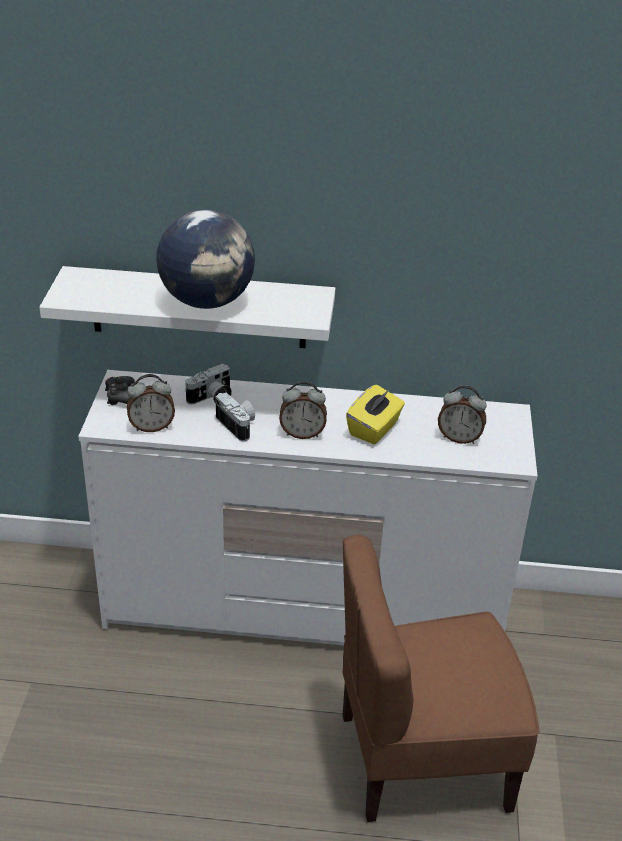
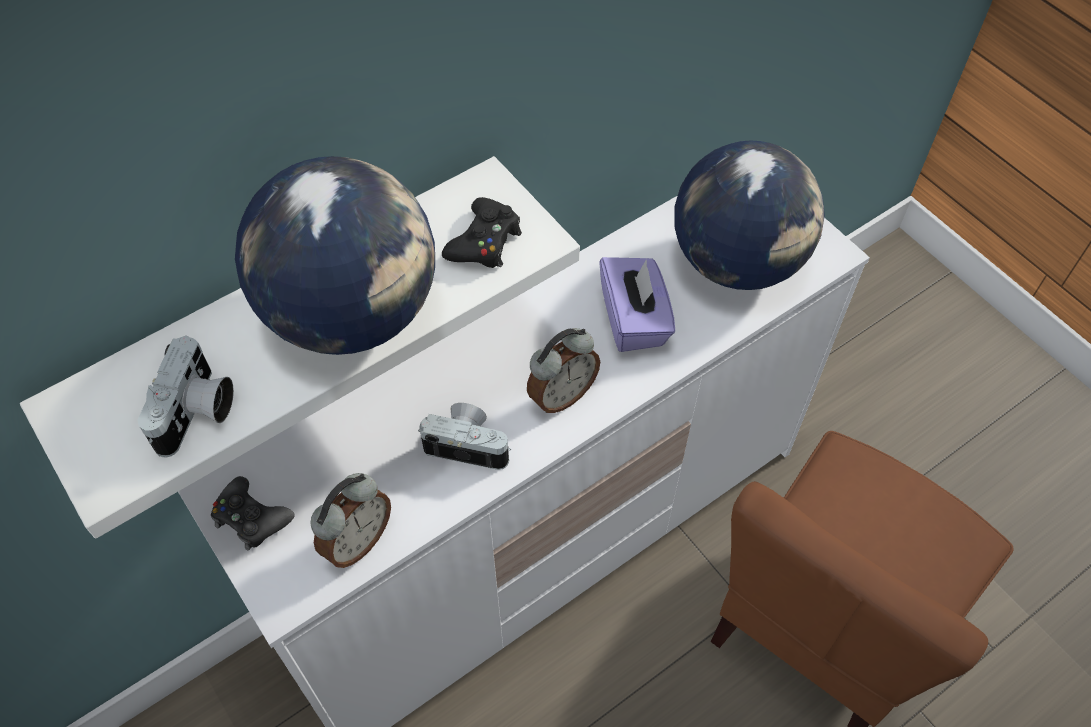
camera: 40 degrees left, 20 degrees up
(211, 398) = (382, 423): camera -> camera (197, 413)
(290, 308) = (485, 242): none -> black game controller
(374, 429) = (634, 320): yellow tissue box -> purple tissue box
(459, 438) = (737, 261): alarm clock -> globe

